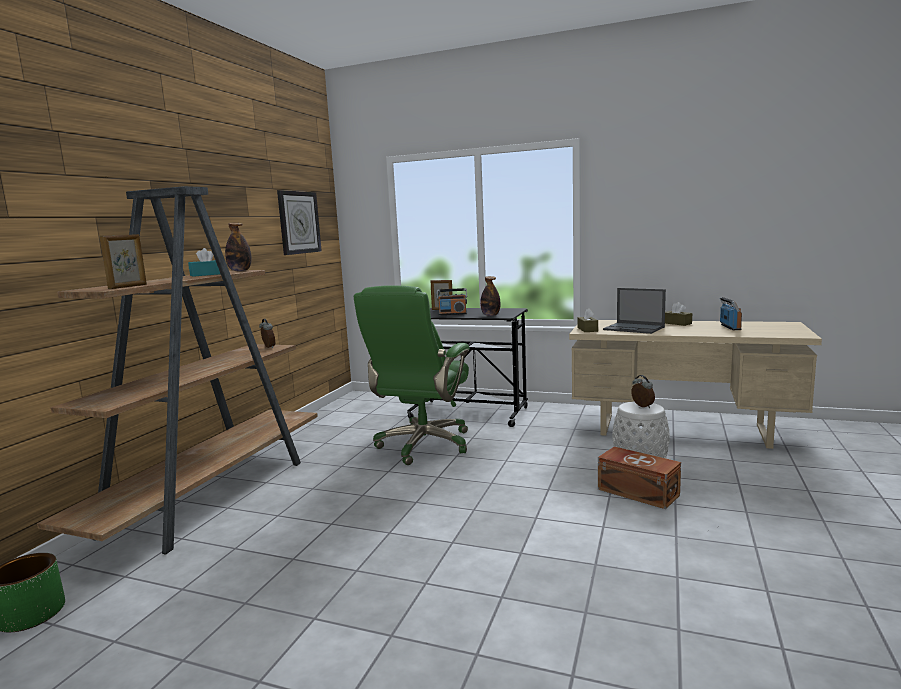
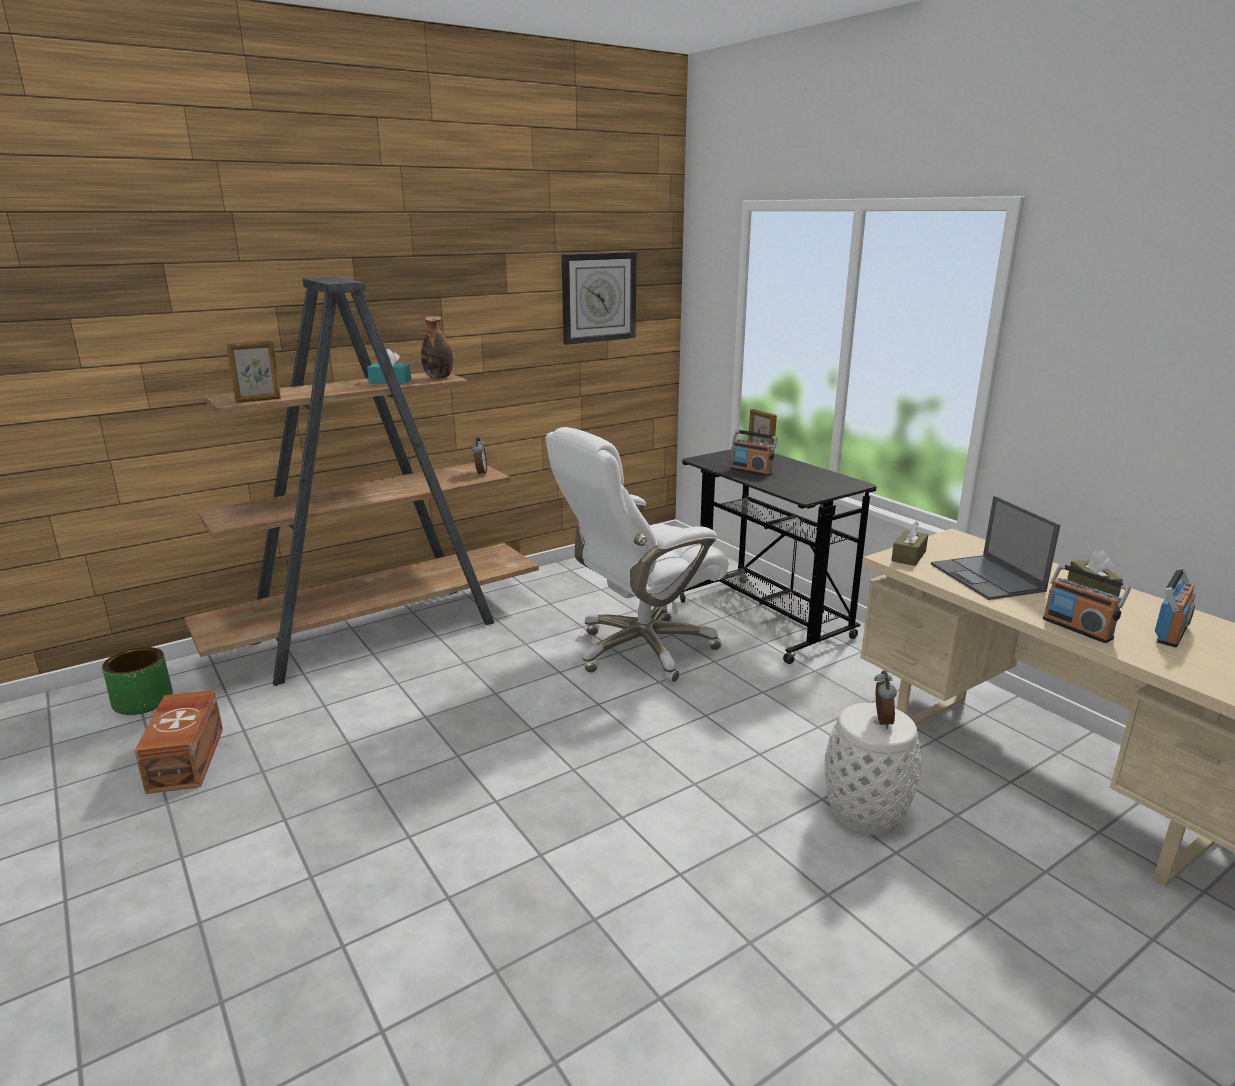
camera: 35 degrees right, 10 degrees up
(421, 446) = (639, 651): green office chair -> white office chair
(490, 315) = (790, 489): bottle -> none
(637, 491) = (804, 847): brown storage box -> brown storage box (188, 758)
(701, 333) = (1077, 628): none -> radio

